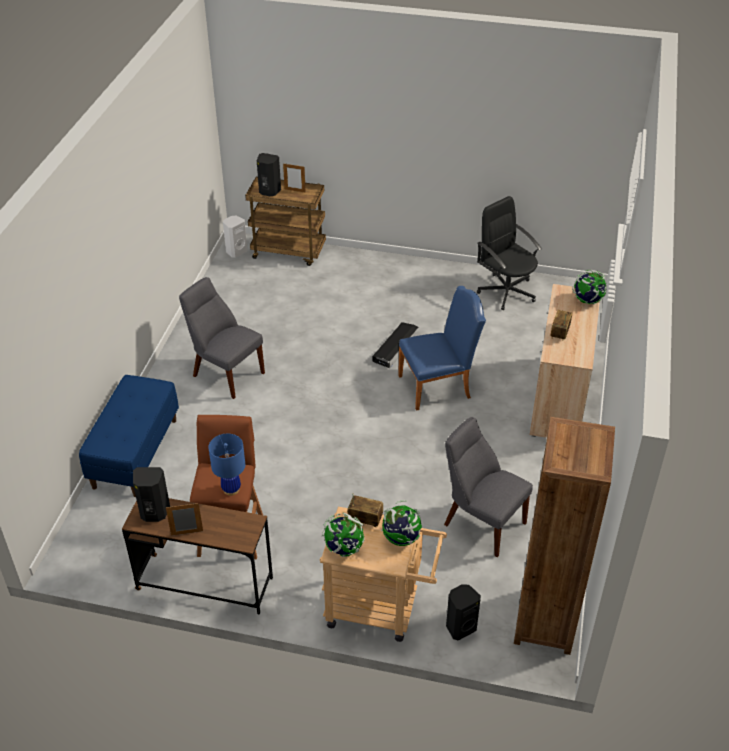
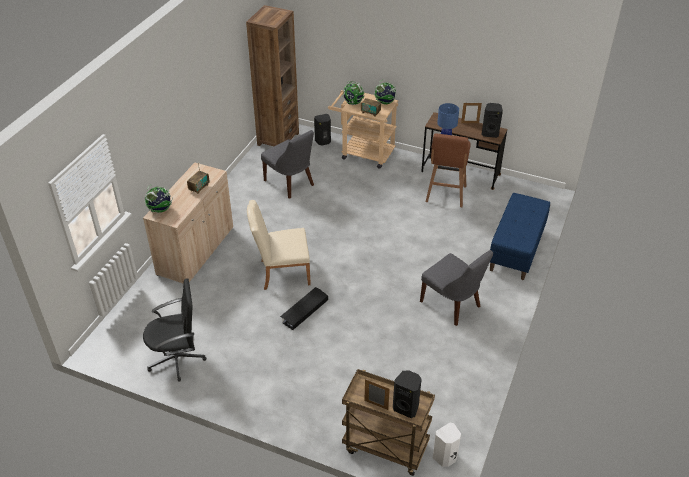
camera: 170 degrees left, 0 degrees up
(439, 385) = (281, 272): blue chair -> beige chair
(506, 291) = (177, 358): black office chair -> black office chair turned 75 degrees counterclockwise

